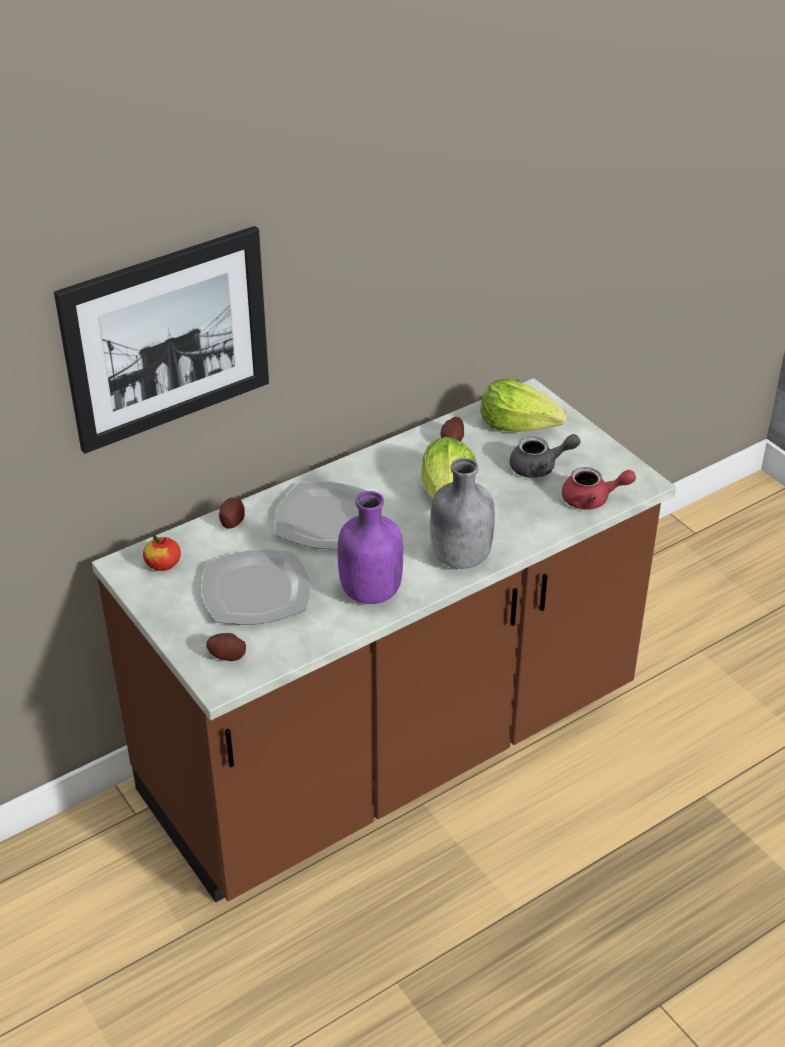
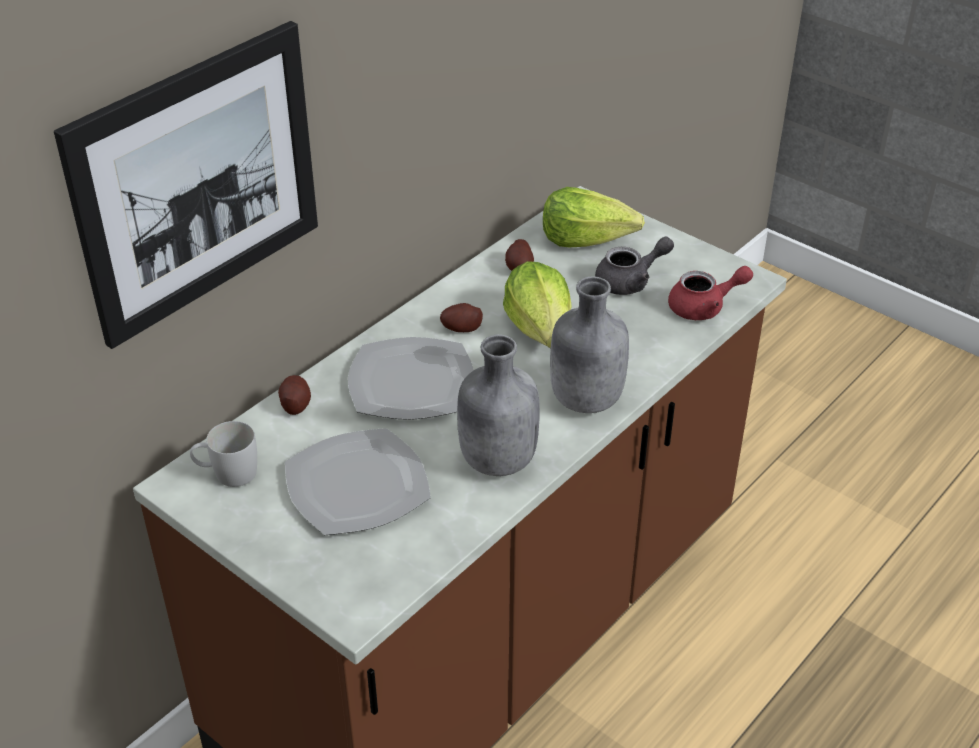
camera: 15 degrees left, 0 degrees up
(163, 564) = (227, 473): apple -> white mug
(226, 655) = (351, 575): potato -> potato (461, 328)
(369, 592) = (496, 461): purple bottle -> grey bottle

